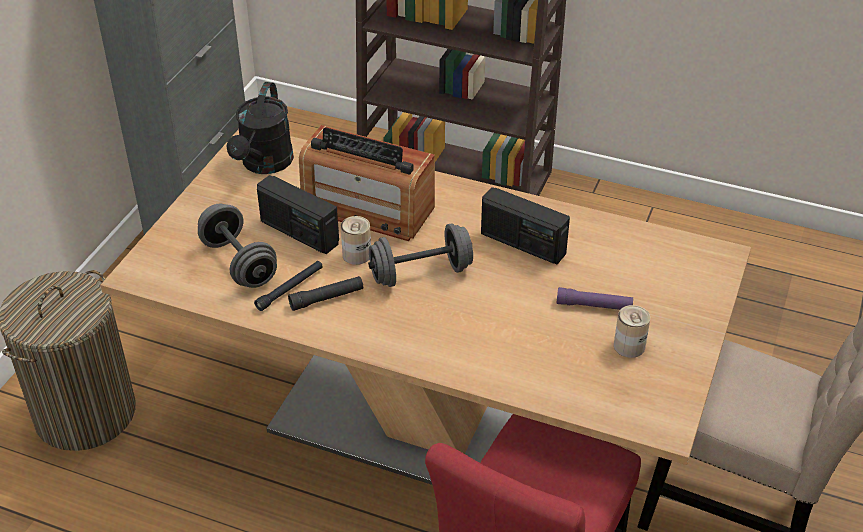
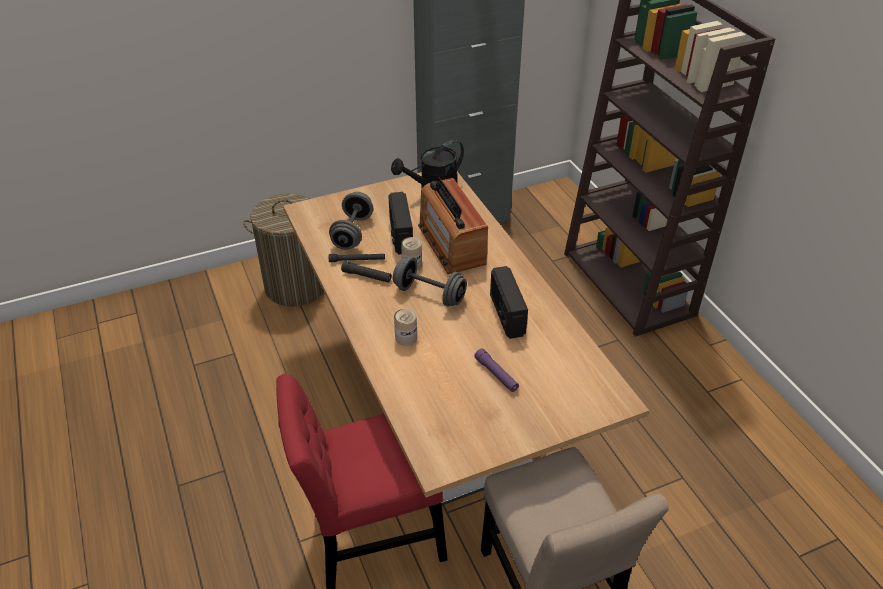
camera: 45 degrees right, 0 degrees up
(629, 346) = (483, 410): can -> can (406, 337)

